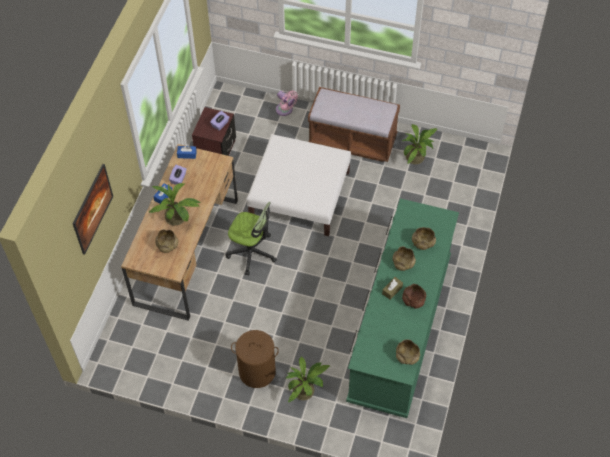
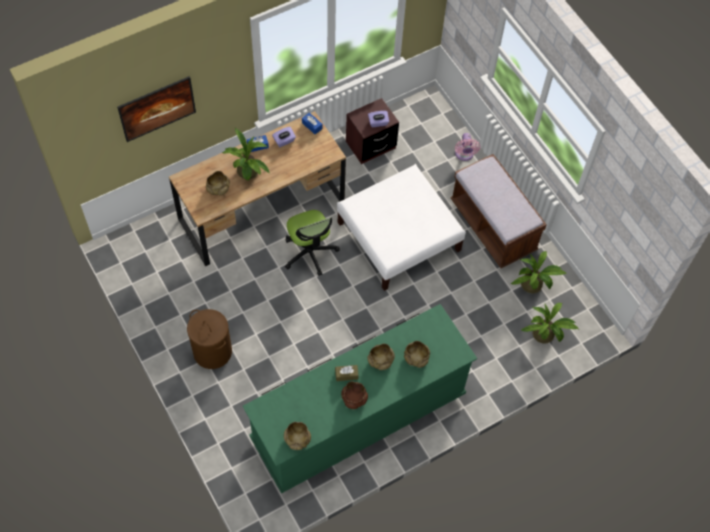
camera: 40 degrees right, 5 degrees up
(306, 391) = (232, 400): potted plant -> potted plant (545, 336)

